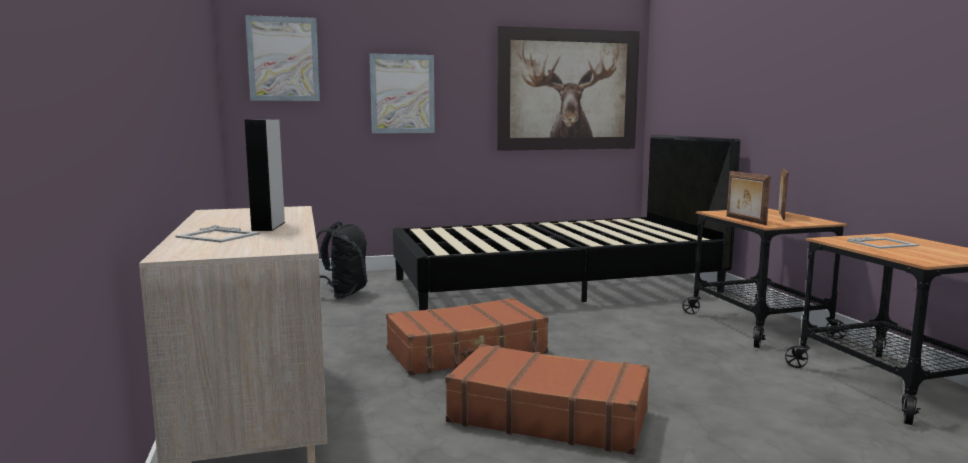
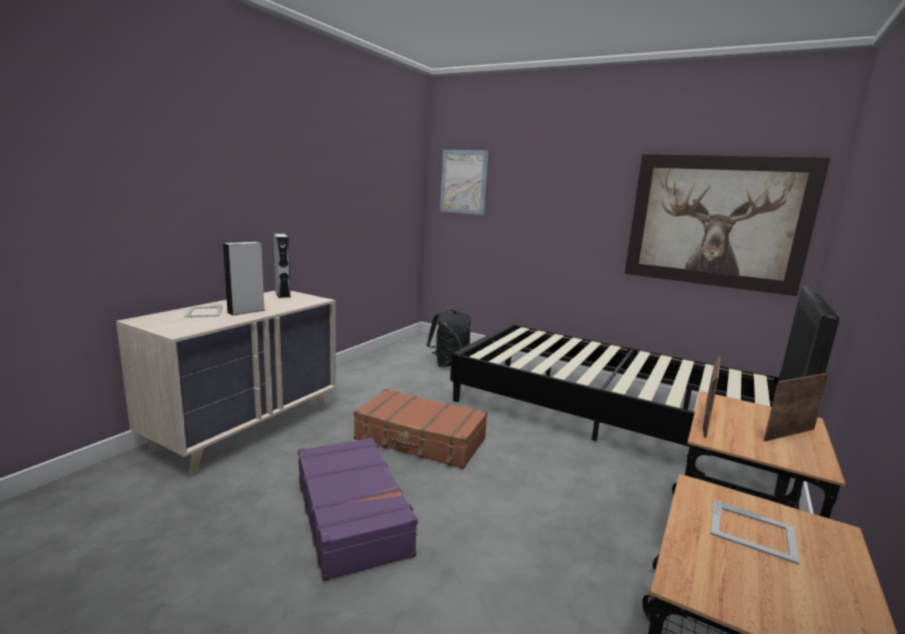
camera: 45 degrees right, 5 degrees up
(227, 212) = (282, 294): none -> grey speaker
(402, 94) = (546, 214): picture -> none
(548, 416) = (352, 515): brown suitcase -> purple suitcase

